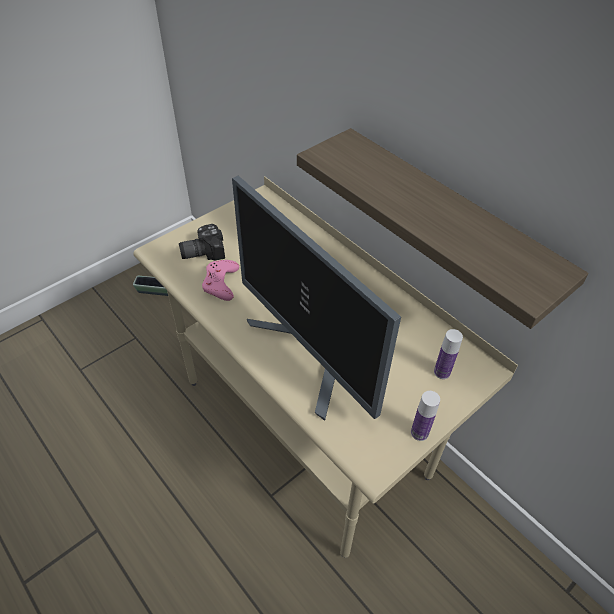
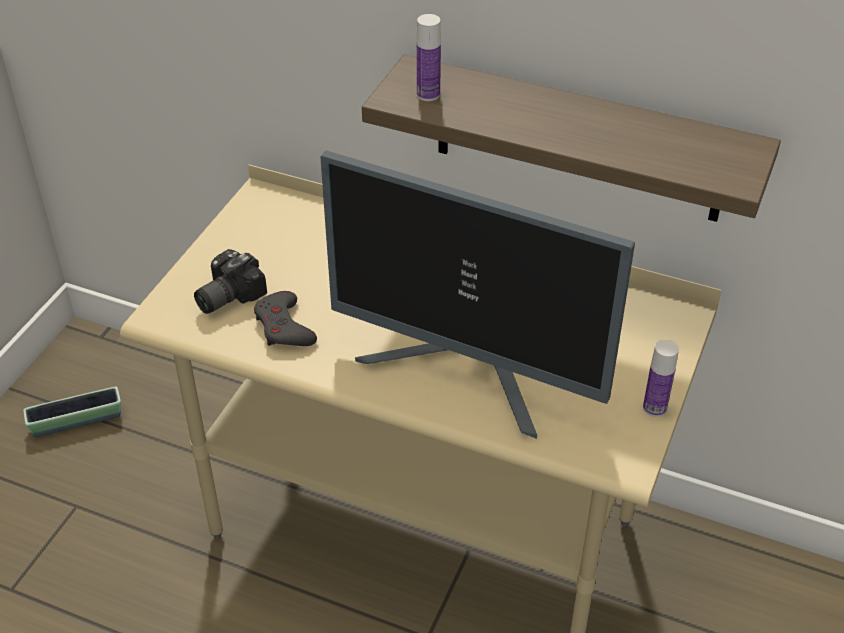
camera: 25 degrees left, 5 degrees down
(221, 283) = (284, 327): pink game controller -> grey game controller
(442, 372) = (638, 332): bottle -> bottle (428, 94)

